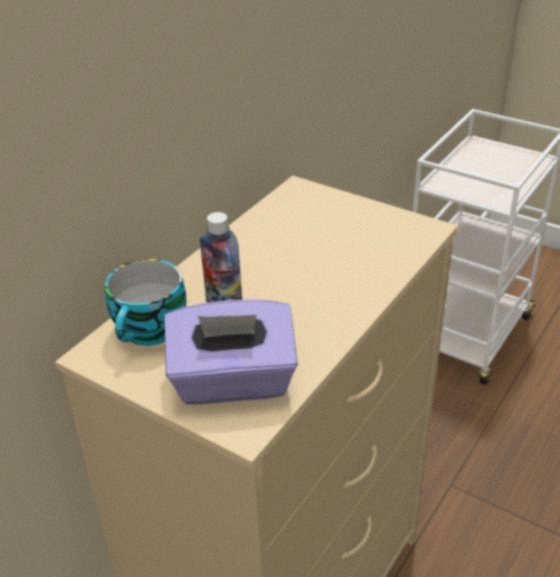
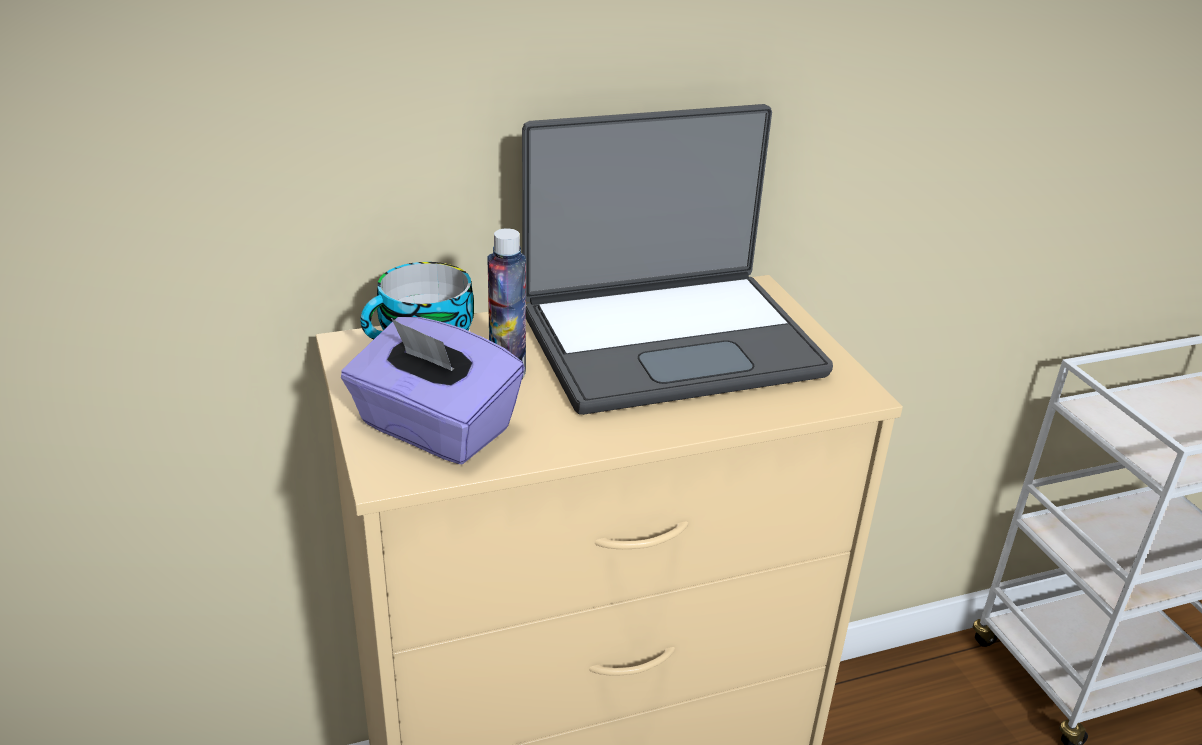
camera: 35 degrees right, 5 degrees down
(294, 247) = (669, 341): none -> laptop

